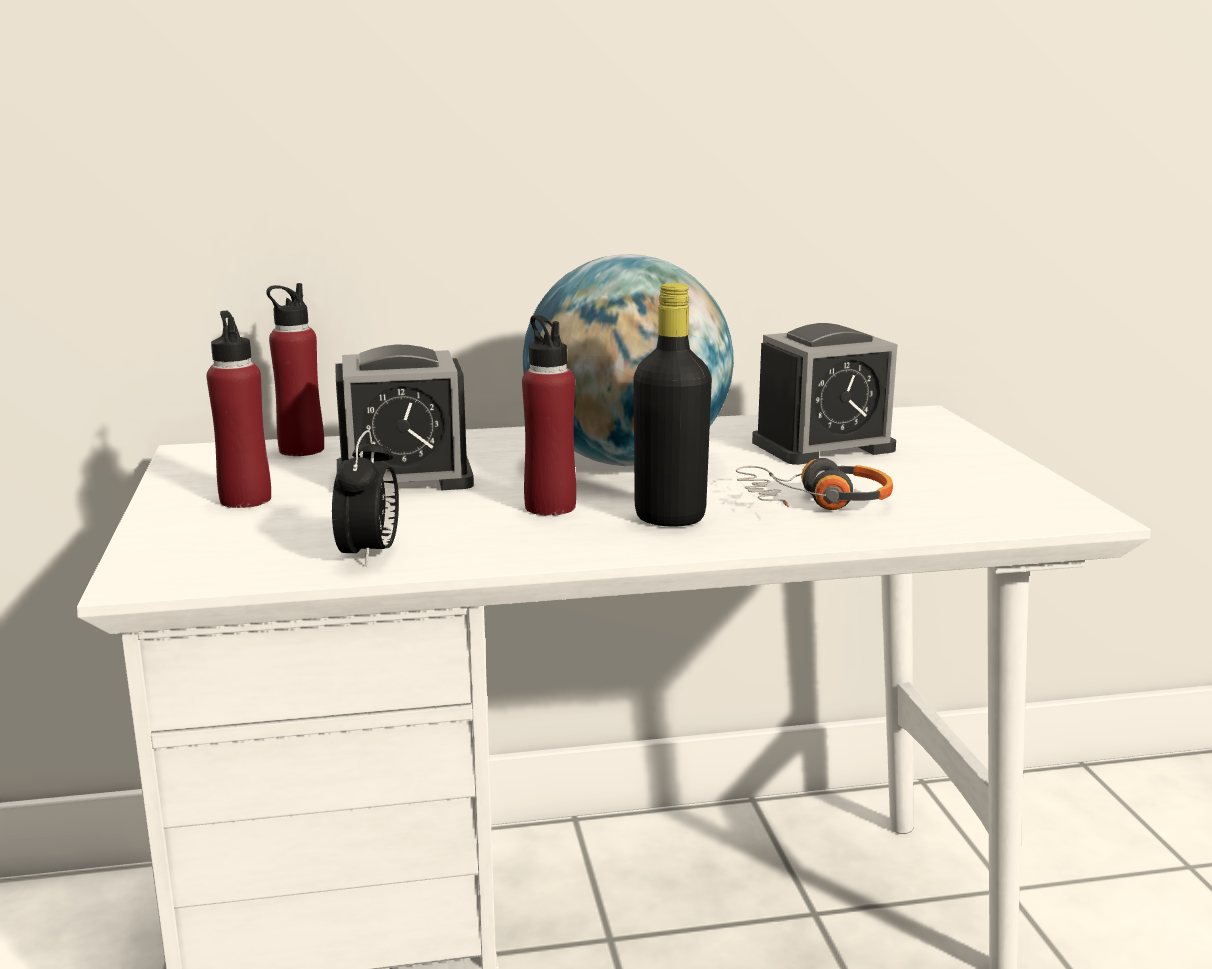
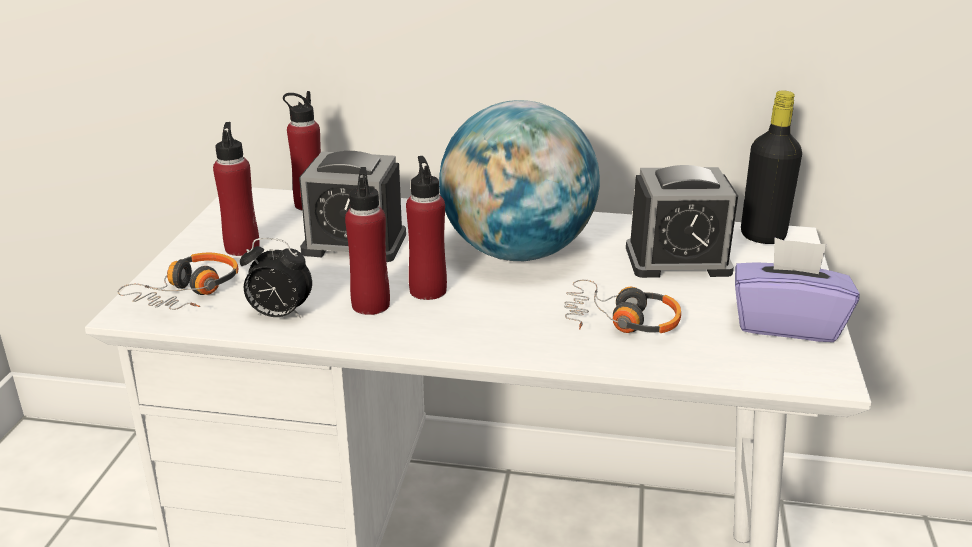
camera: 20 degrees right, 10 degrees up
(210, 551) = (189, 293): none -> headphones
(370, 554) = (279, 315): alarm clock -> alarm clock turned 75 degrees clockwise
(488, 529) = (371, 305): none -> red bottle
(670, 517) = (501, 317): black bottle -> black bottle (762, 236)
(997, 481) = (786, 324): none -> purple tissue box

